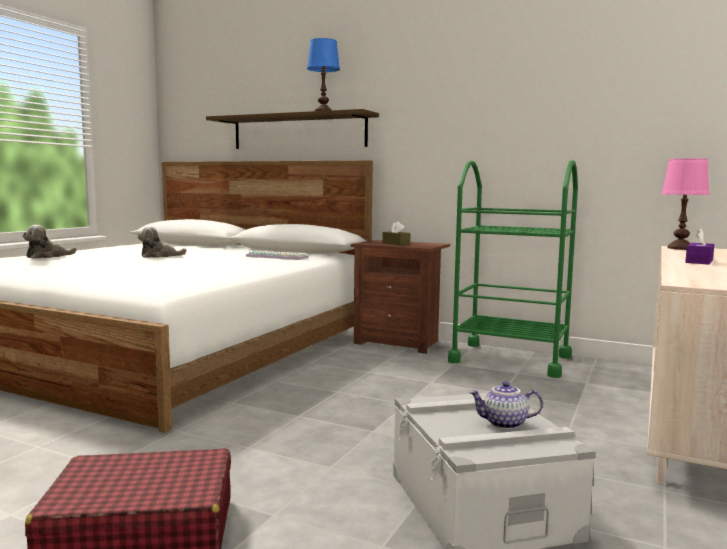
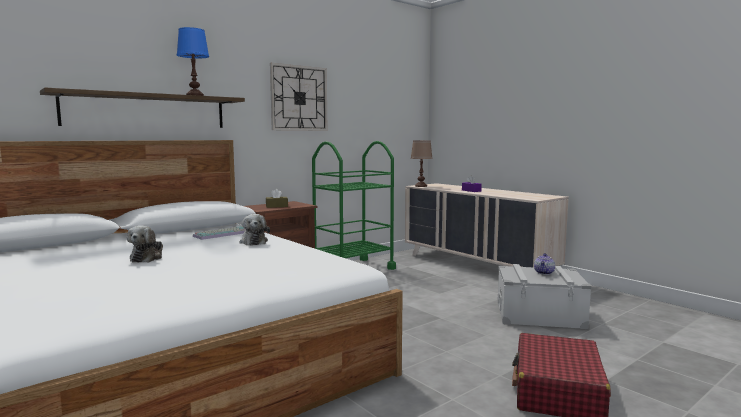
camera: 65 degrees left, 0 degrees up
(47, 256) = (77, 289): plush toy -> plush toy (253, 242)
(469, 102) = (299, 98): none -> wall clock
(680, 248) = (421, 186): pink table lamp -> brown table lamp

